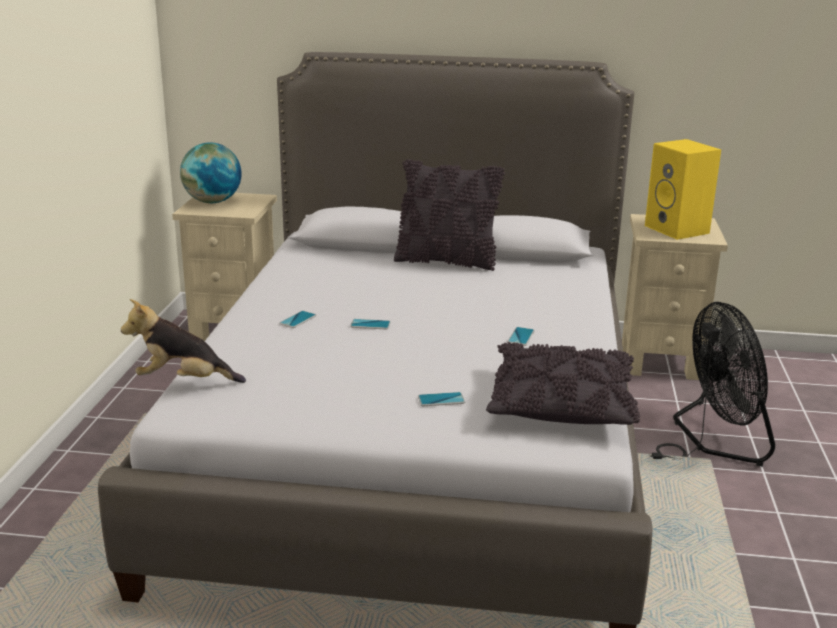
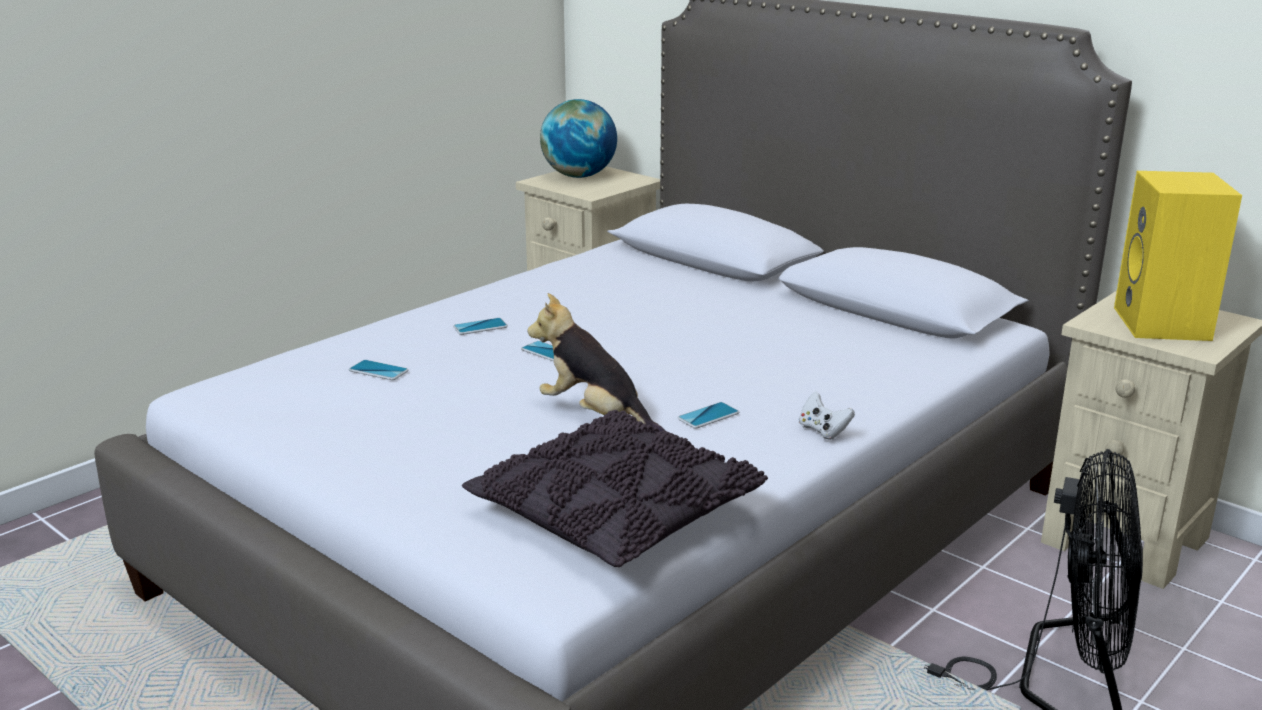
camera: 35 degrees right, 0 degrees up
(184, 381) = (259, 360): plush toy -> plush toy (595, 416)
(441, 400) = (478, 462): phone -> phone (378, 371)
(447, 261) = (774, 300): black pillow -> none
(588, 328) = (823, 431): none -> white game controller

